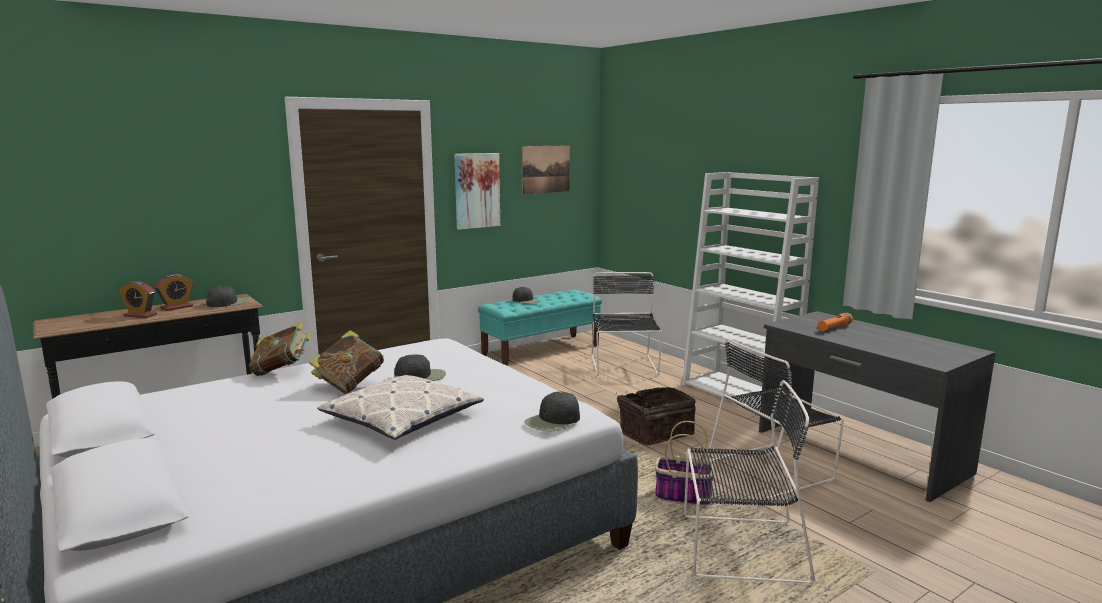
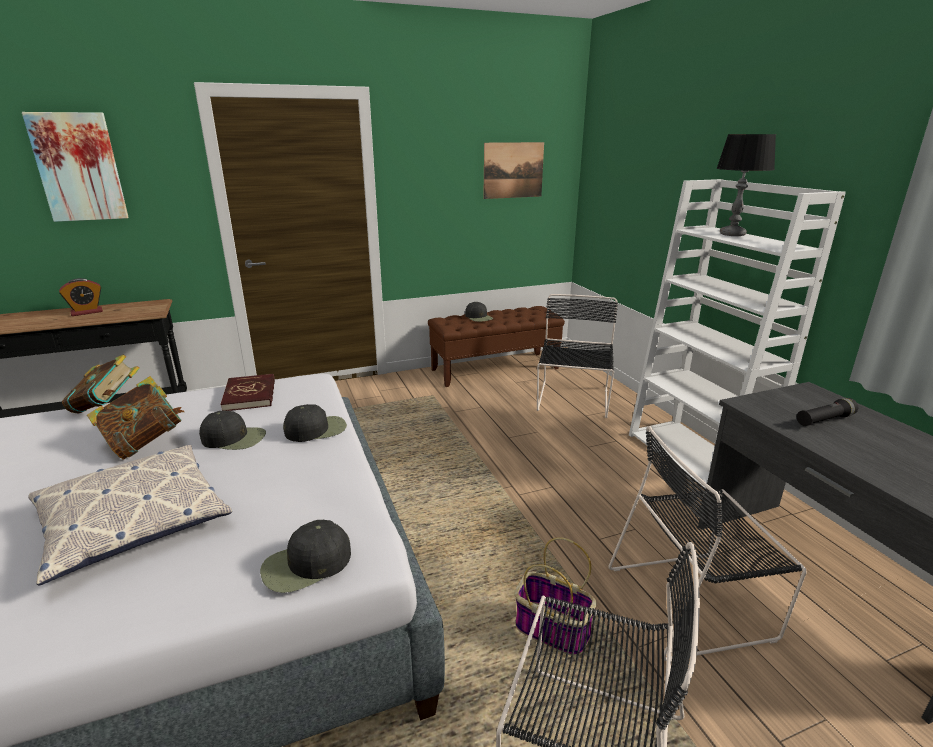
camera: 15 degrees right, 10 degrees up
(140, 315) = (42, 320): alarm clock -> none
(228, 303) = (138, 310): black cap -> black cap (316, 429)
(400, 353) = (250, 395): none -> red book
(477, 190) = (428, 194): picture -> picture (79, 167)
(541, 350) = (495, 369): turquoise bench -> brown bench
(654, 433) = (563, 507): basket -> none
(745, 211) = (732, 234): none -> table lamp
(834, 328) = (824, 420): orange flashlight -> black flashlight

